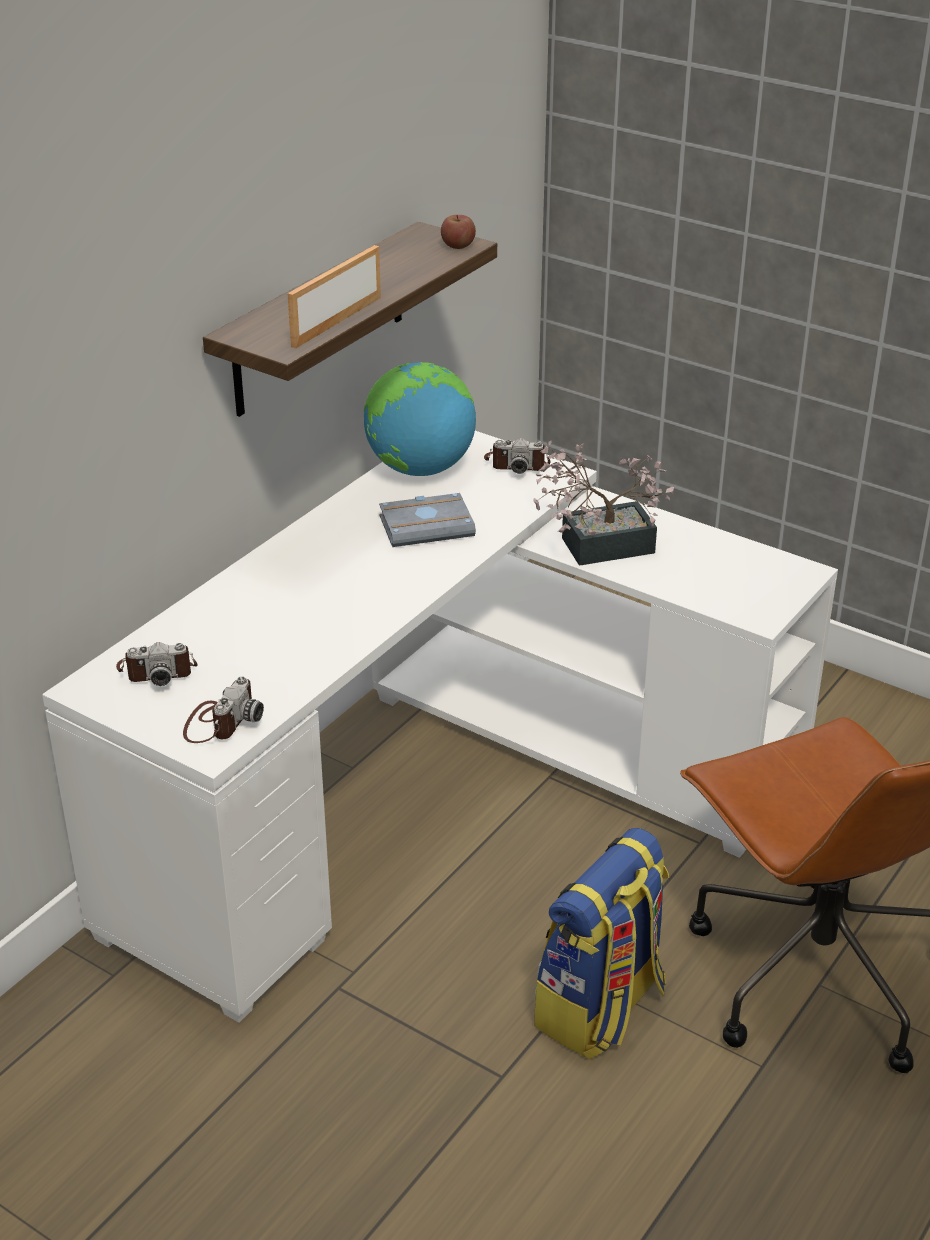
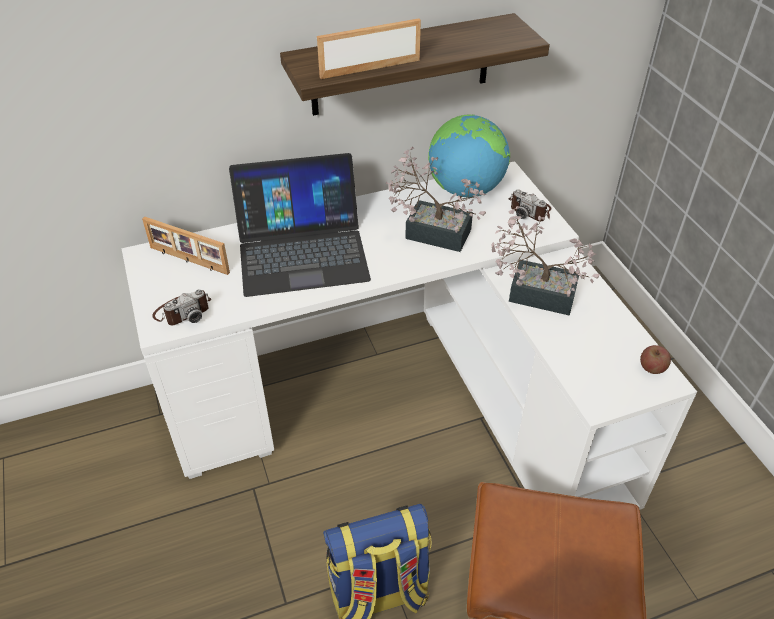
camera: 35 degrees right, 10 degrees up
(157, 670) = (188, 261): camera -> picture frame
(294, 603) = (302, 250): none -> laptop
(428, 525) = (431, 231): grey book -> potted plant
(458, 245) = (519, 38): apple -> apple (652, 367)

